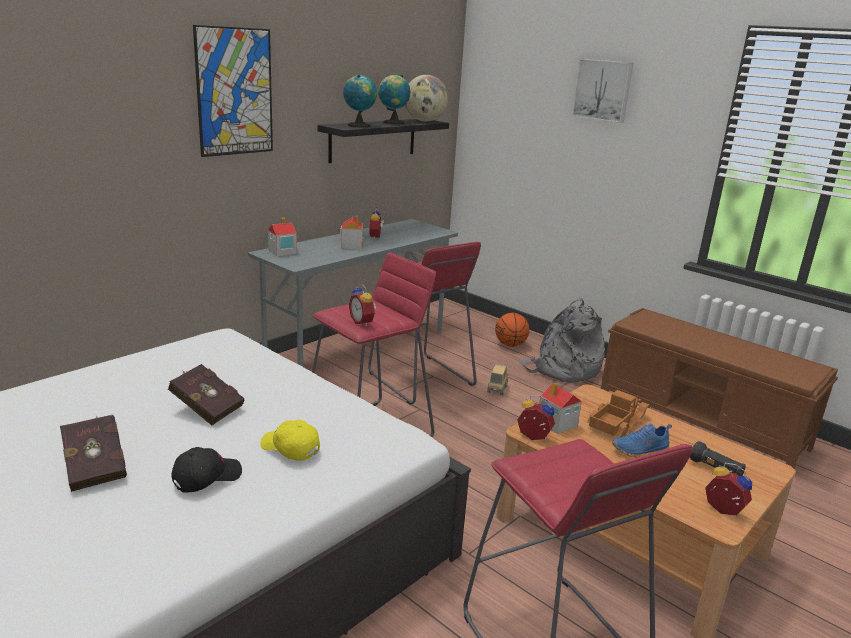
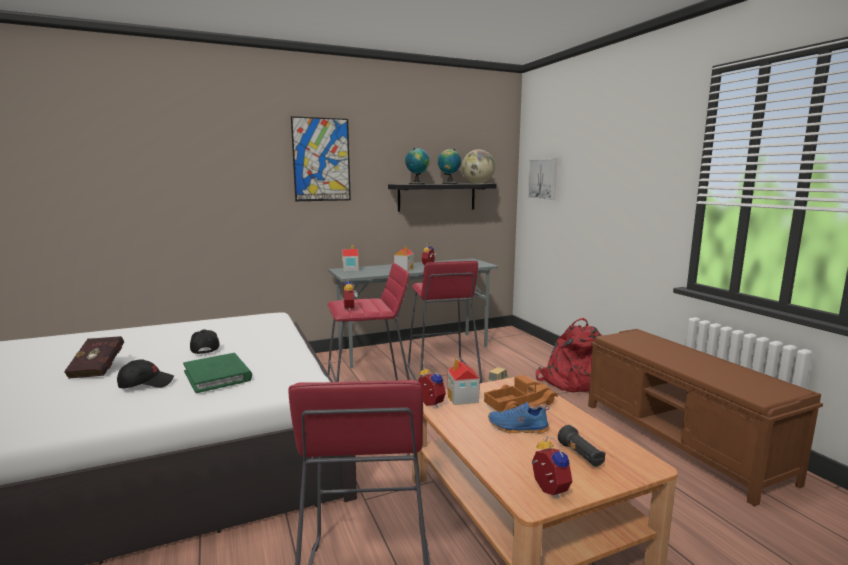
camera: 25 degrees right, 10 degrees down
(206, 408) = (205, 349): red book -> black cap
(290, 448) = (218, 376): yellow cap -> green book
(510, 345) = (538, 360): basketball -> none
(562, 369) = (571, 382): grey backpack -> red backpack
(603, 90) = (607, 145): picture -> picture (543, 179)

